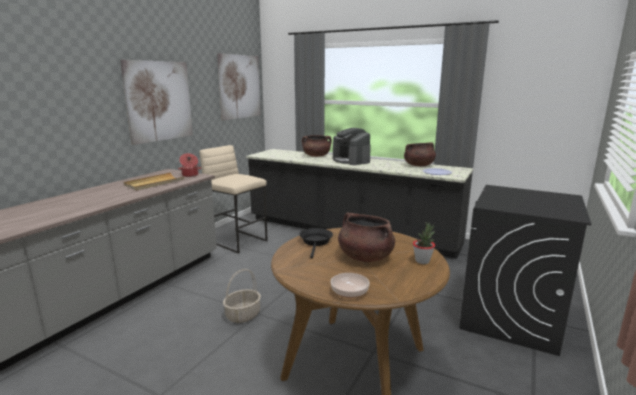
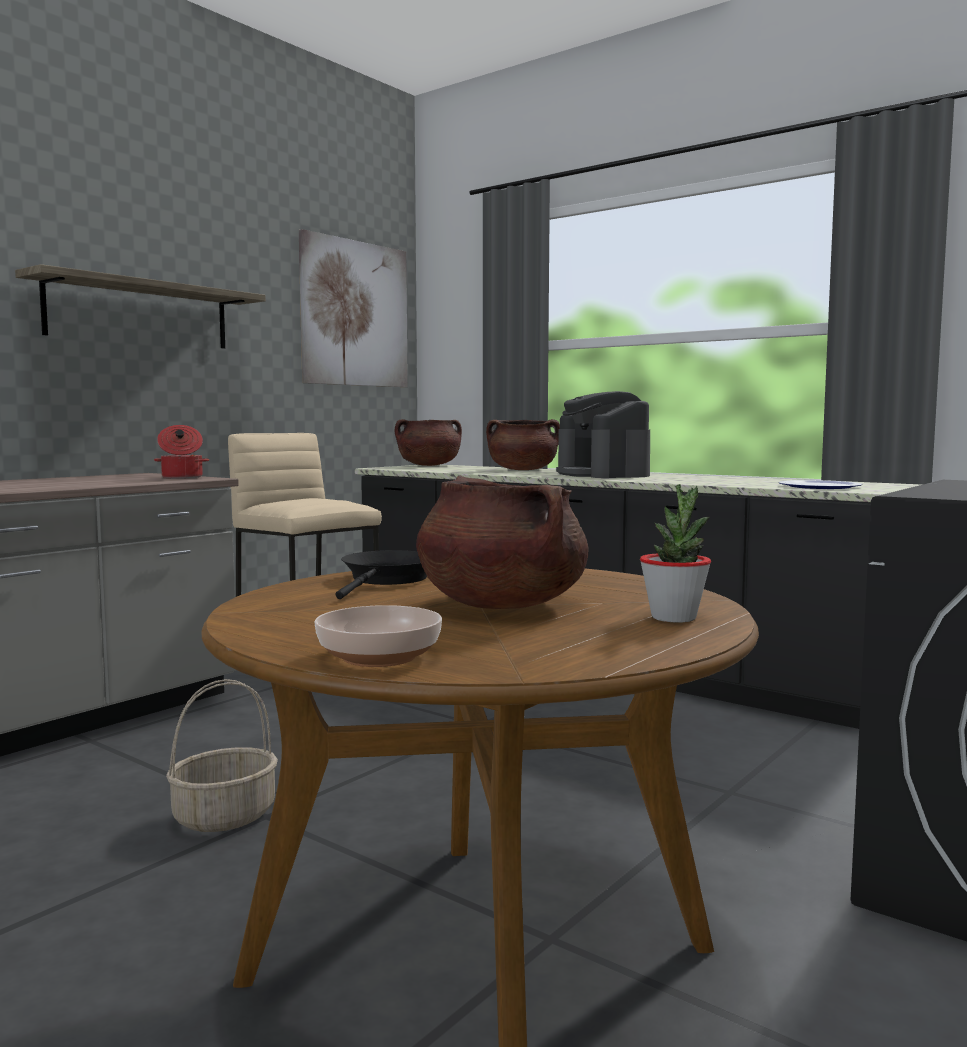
camera: 10 degrees right, 10 degrees down
(154, 183) = (82, 482): beige tray -> none
(159, 101) = (139, 314): picture -> shelf
(418, 165) = (777, 480): brown cooking pot -> brown cooking pot (429, 465)

